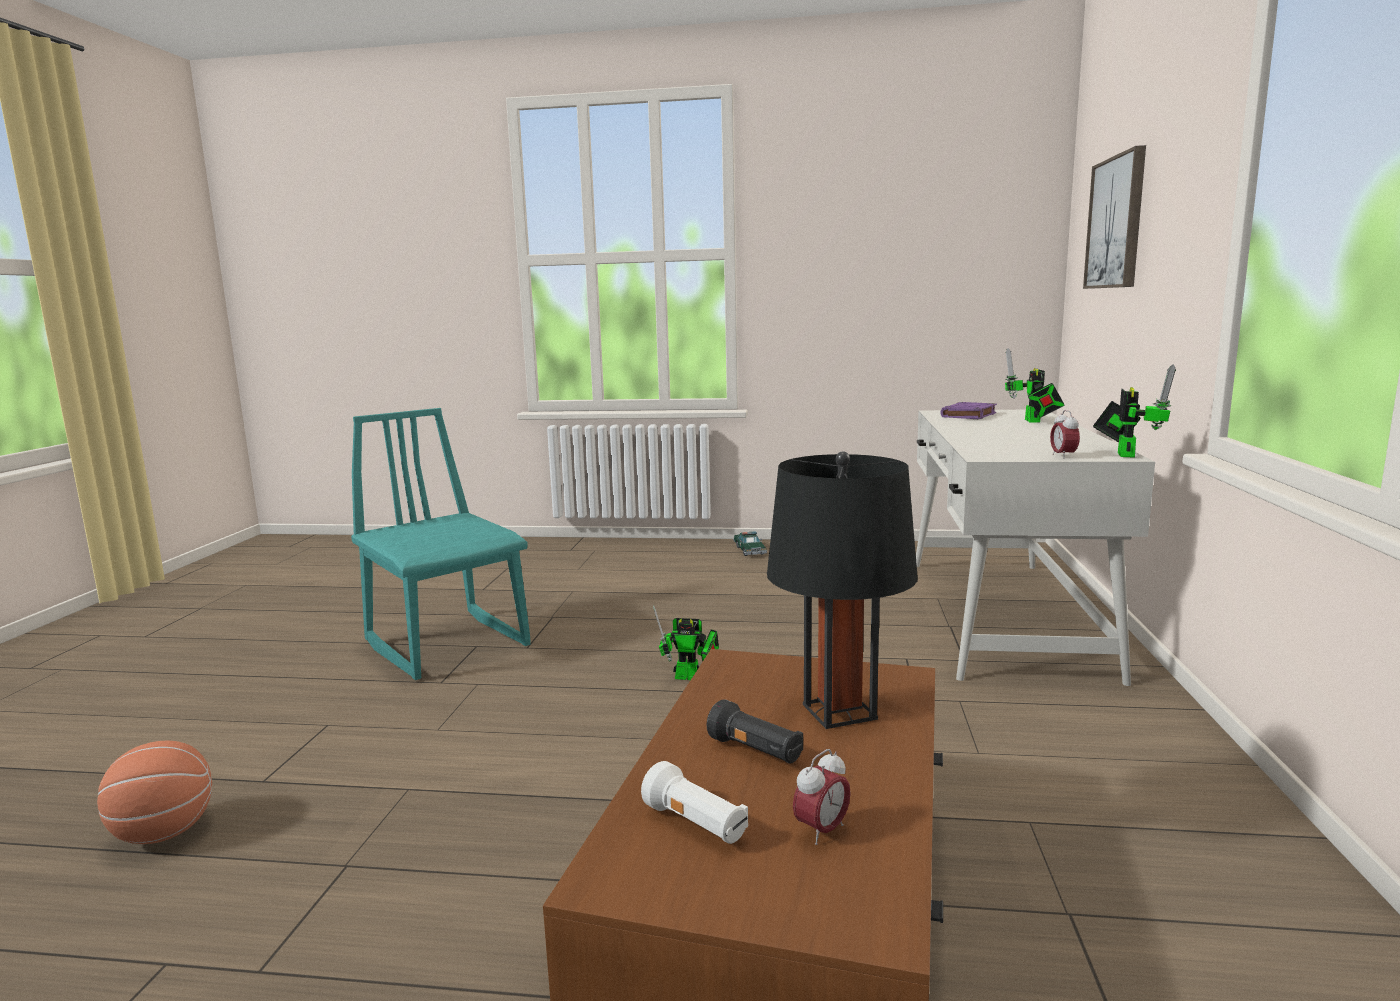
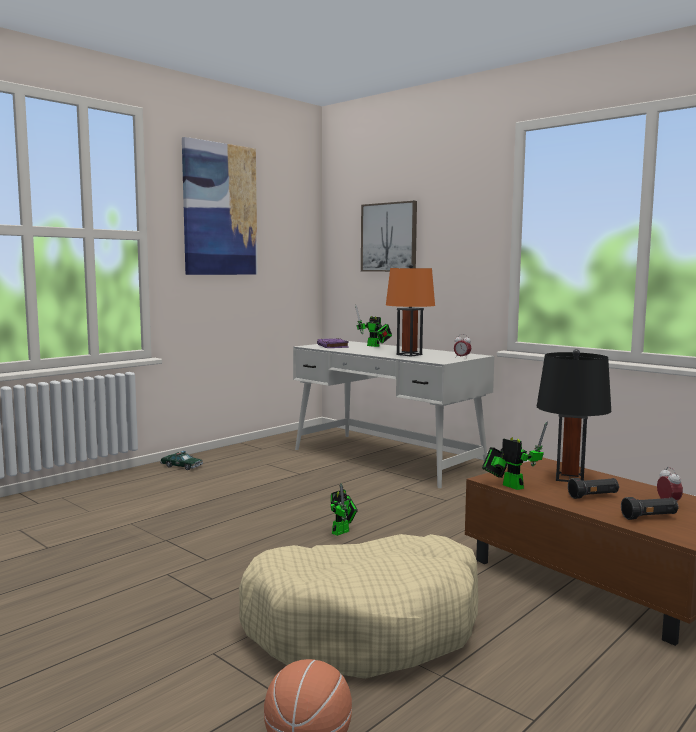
camera: 55 degrees left, 5 degrees down
(439, 777) = (365, 626): none -> beige dog bed
(449, 644) = (141, 582): turquoise chair -> none
(696, 825) = (649, 517): white flashlight -> black flashlight
(853, 207) = (220, 210): none -> picture
(1005, 440) = (409, 354): none -> orange table lamp
(1125, 454) = (474, 354): toy robot -> toy robot (510, 485)

